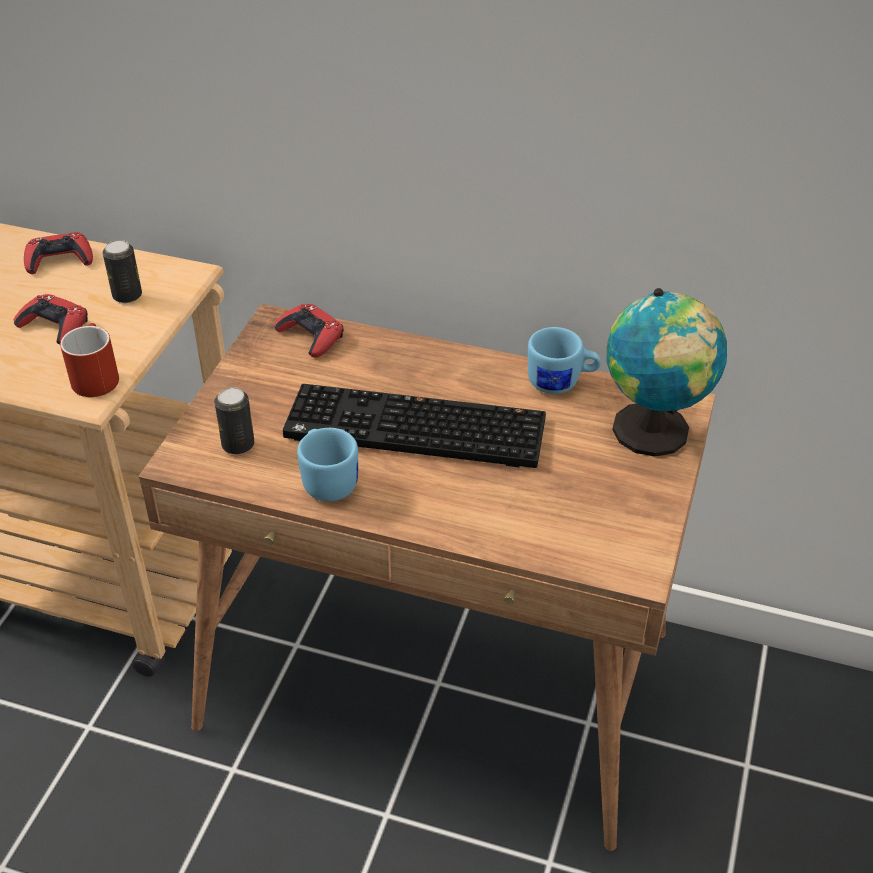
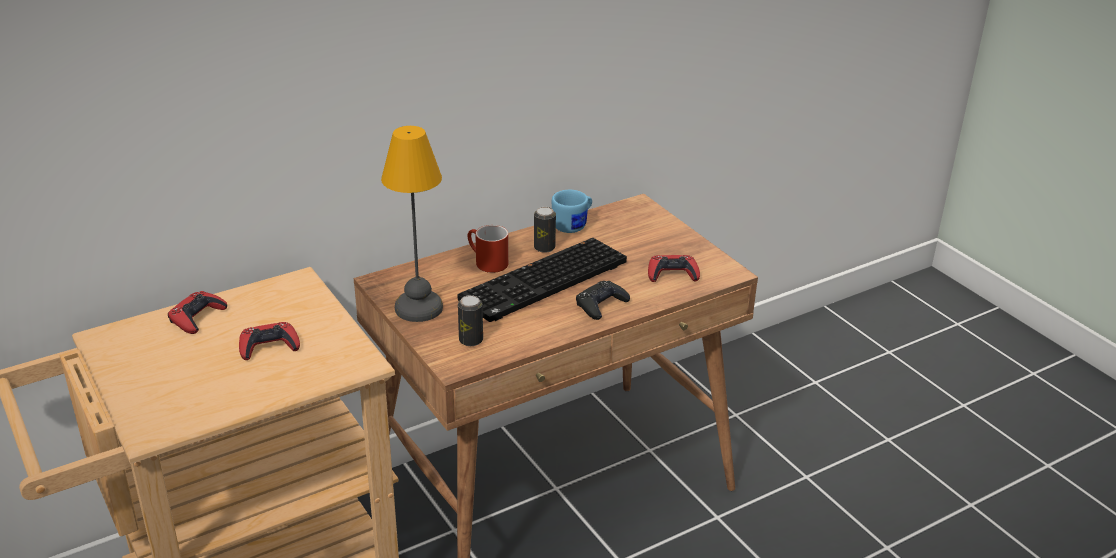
camera: 50 degrees left, 10 degrees down
(94, 375) = (347, 351): red mug -> red mug (486, 262)
(127, 295) = (284, 308): can -> can (544, 248)
(255, 373) = (417, 308): none -> table lamp
(311, 336) = (413, 275): red game controller -> red game controller (672, 274)
(328, 480) = (543, 325): blue mug -> none
(422, 500) = (601, 305): none -> black game controller
(654, 433) = (647, 221): globe -> none

